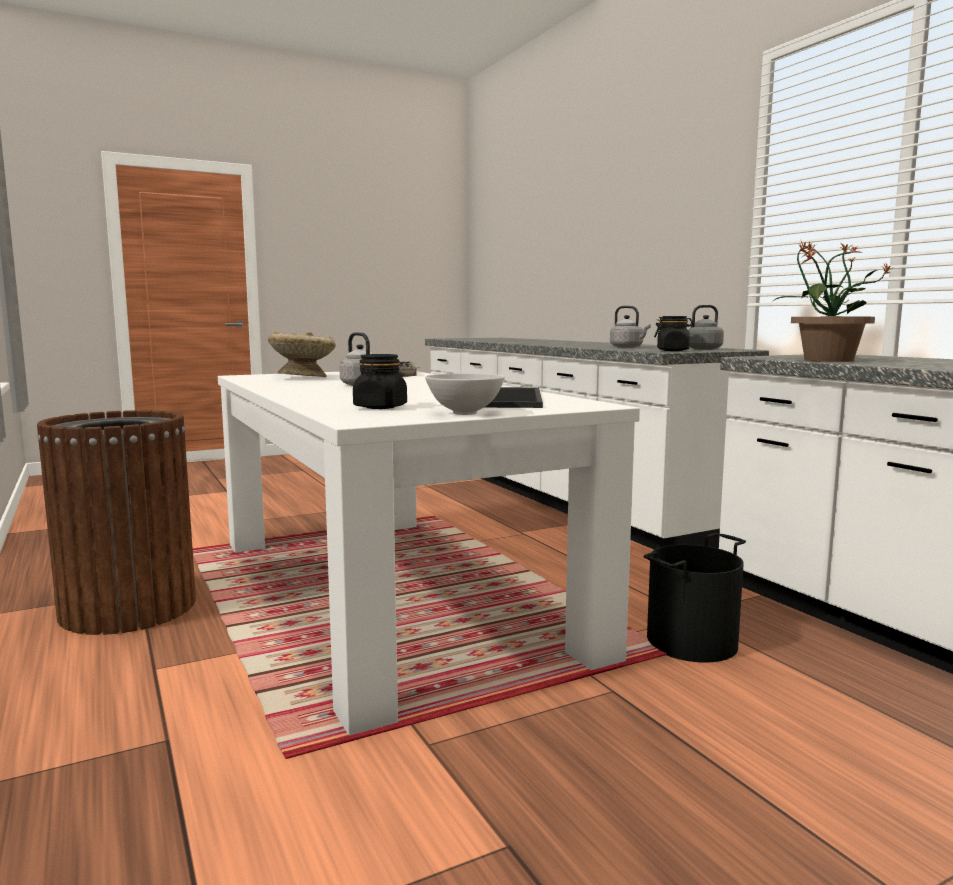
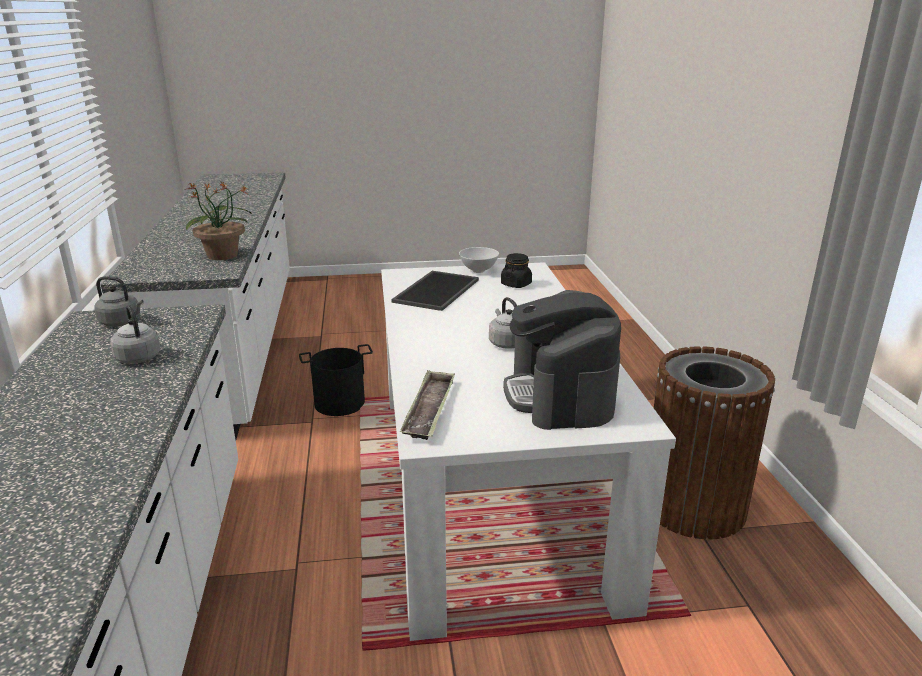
camera: 160 degrees left, 15 degrees up
(303, 377) = (560, 395): beige bowl -> coffee machine
(673, 350) = (177, 316): black jar -> none

